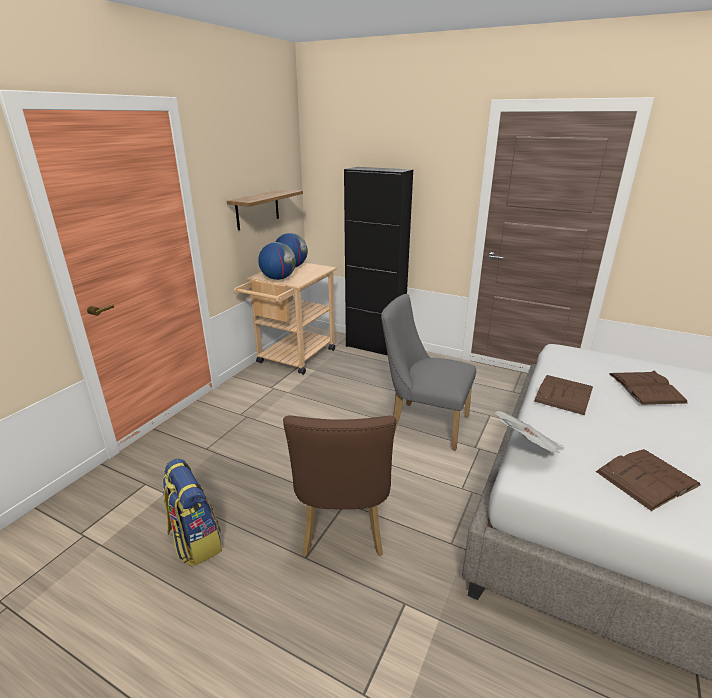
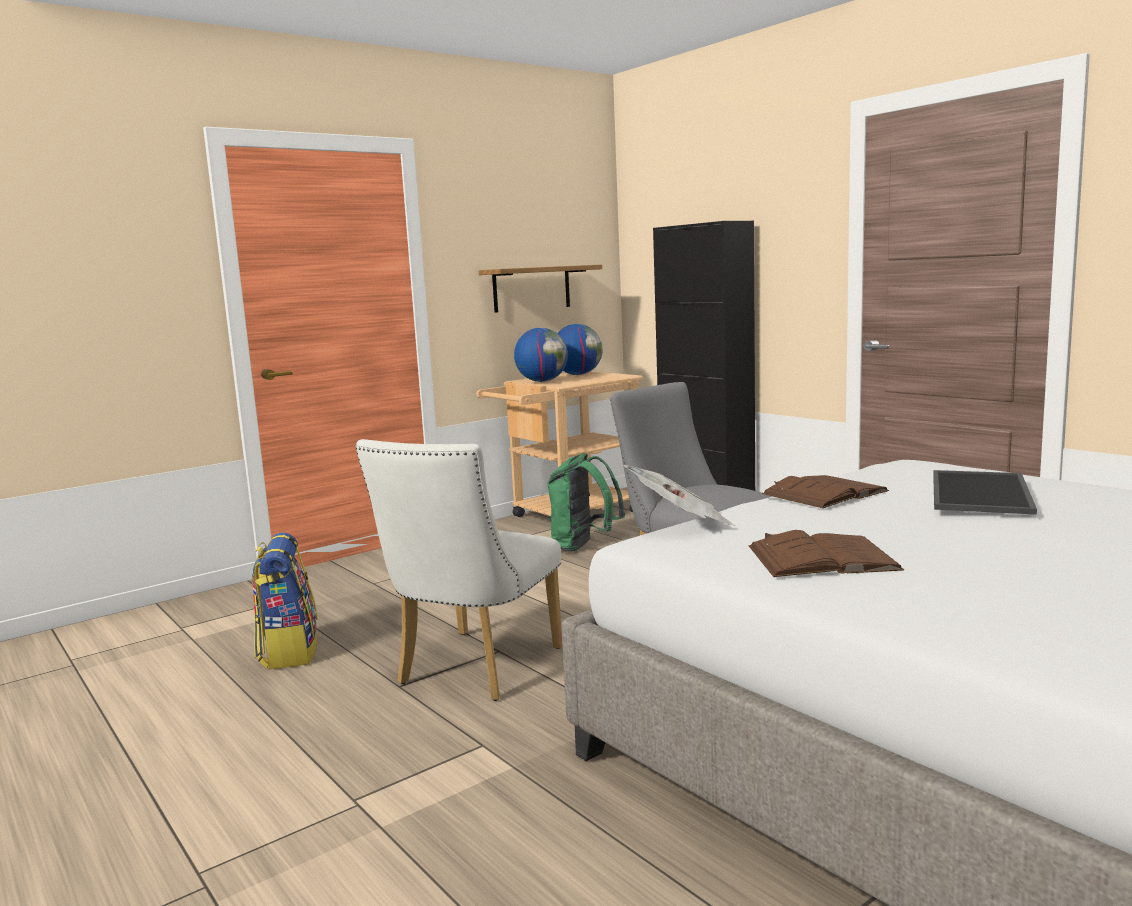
camera: 25 degrees right, 15 degrees down
(324, 387) = (584, 547): none -> green backpack
(343, 527) = (473, 670): brown chair -> white chair
(646, 388) = (983, 493): brown book -> tray

